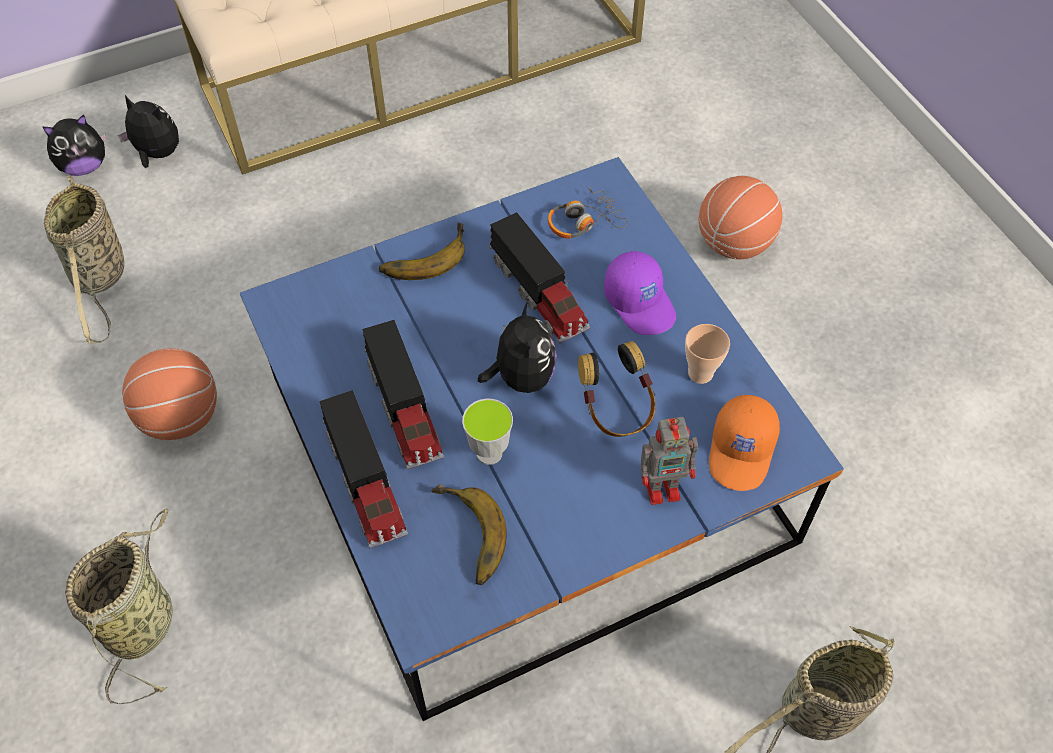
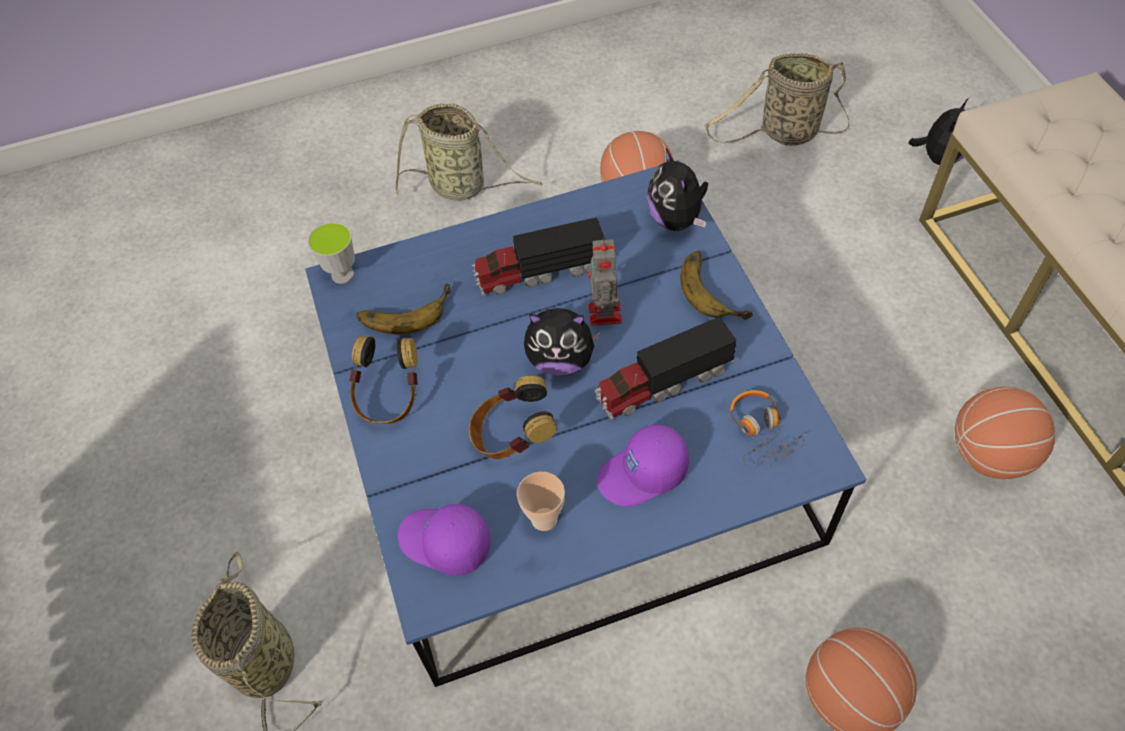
camera: 100 degrees right, 0 degrees up
(84, 166) = (916, 110): plush toy -> plush toy (676, 219)
(366, 482) = (470, 245): toy truck -> none
(489, 453) = (482, 331): cup -> cup (342, 274)
(507, 147) = (989, 454): none -> basketball
(585, 531) = (389, 397): none -> headphones
(664, 486) = (420, 466): toy robot -> toy robot (605, 315)
(742, 451) = (444, 543): orange cap -> purple cap

